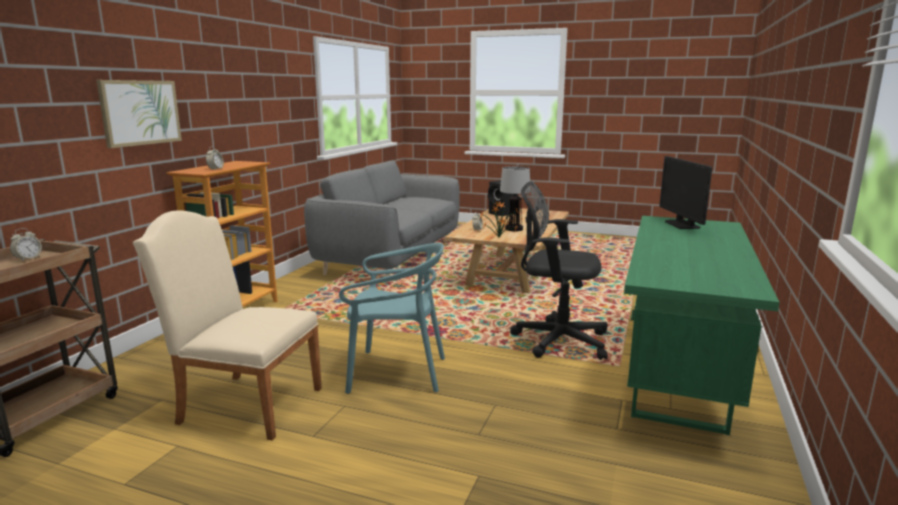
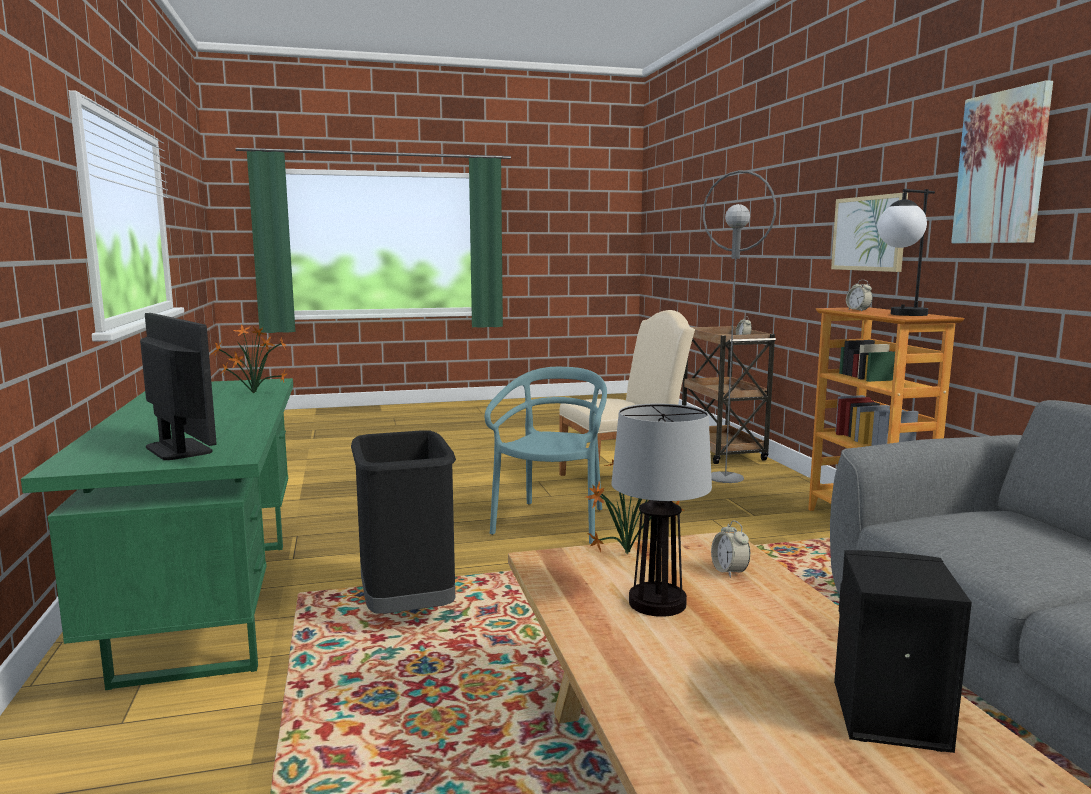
camera: 145 degrees right, 5 degrees down
(167, 375) = (725, 477): none -> grey floor lamp
(228, 73) = (1002, 168): none -> picture
(240, 164) = (900, 315): none -> table lamp
(396, 373) = (552, 522): turquoise chair -> turquoise chair turned 135 degrees clockwise
(556, 340) = (408, 609): black office chair -> black trash can
(660, 263) = (252, 393): none -> potted plant

